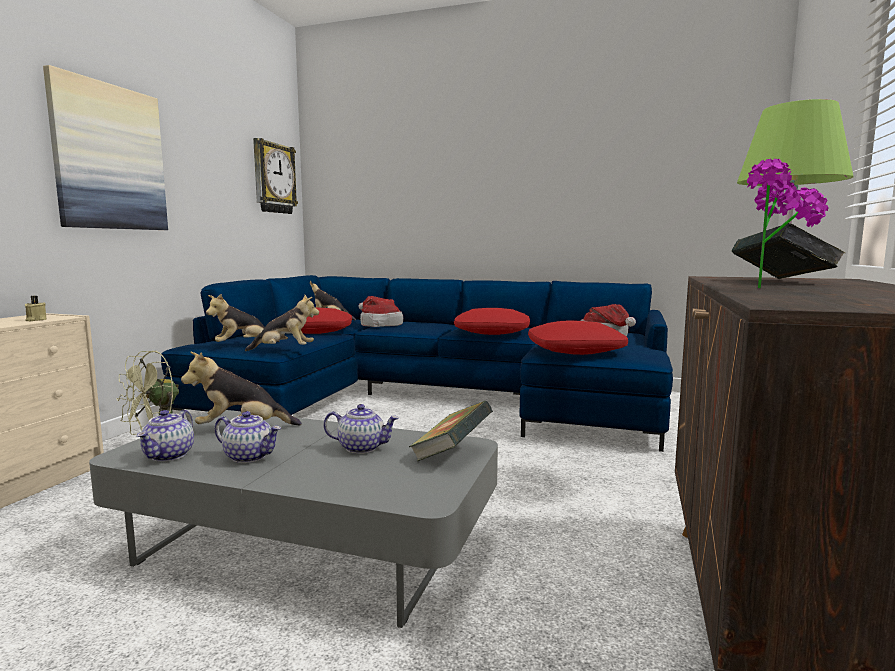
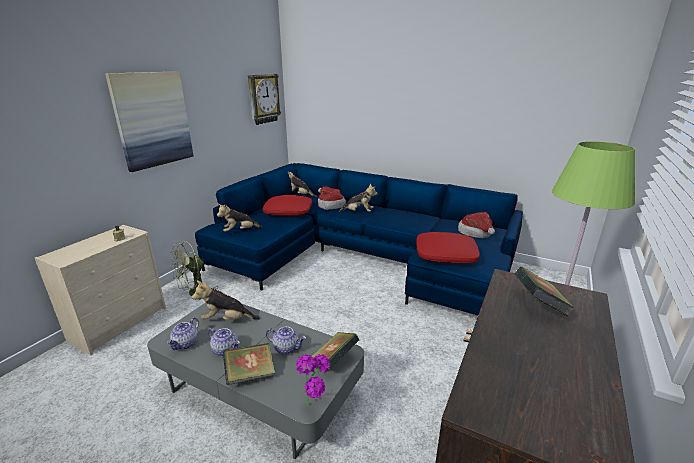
camera: 10 degrees right, 15 degrees up
(284, 350) = (263, 240): plush toy -> plush toy (358, 212)
(306, 477) = (250, 375): none -> book
(492, 332) = (400, 221): red pillow -> none
(773, 288) = (511, 337): potted plant -> potted plant (316, 405)

